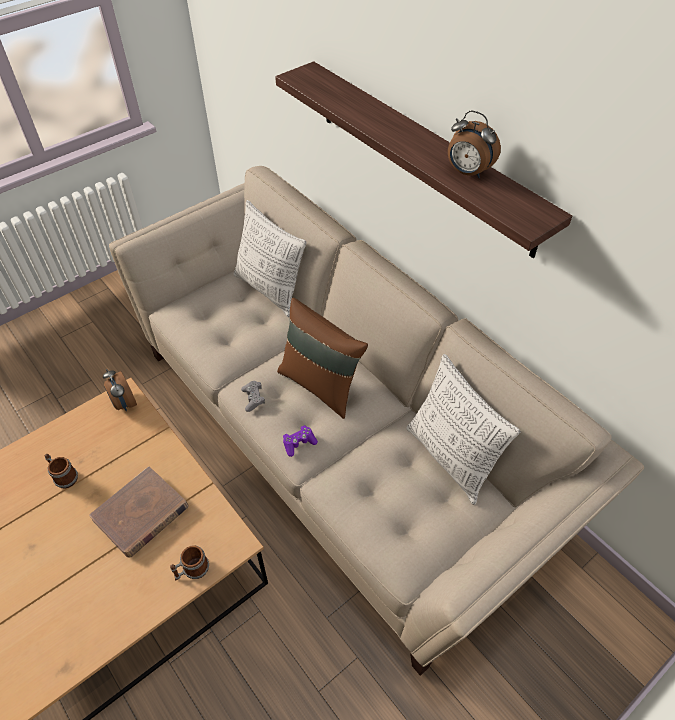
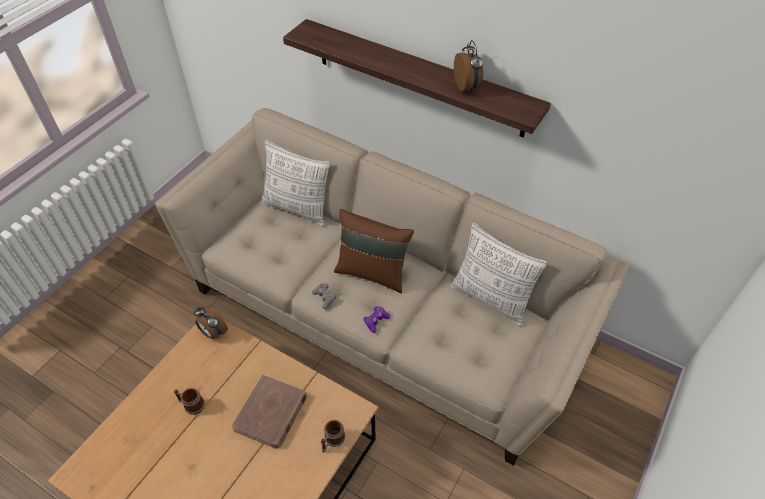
camera: 20 degrees left, 0 degrees up
(467, 172) = (467, 86): alarm clock -> alarm clock turned 120 degrees counterclockwise

